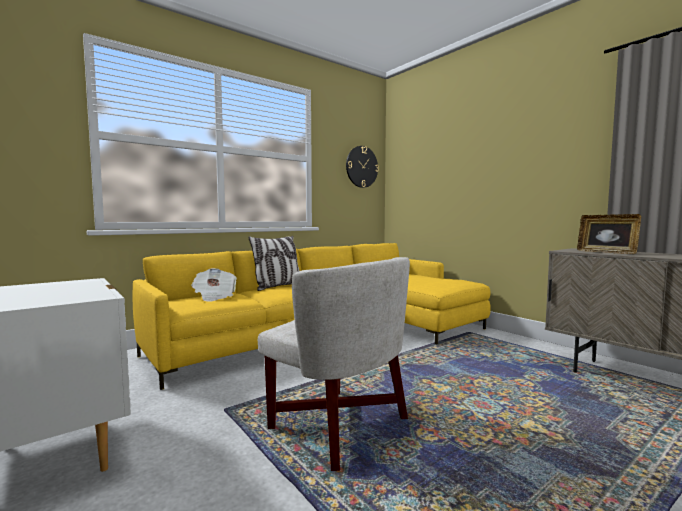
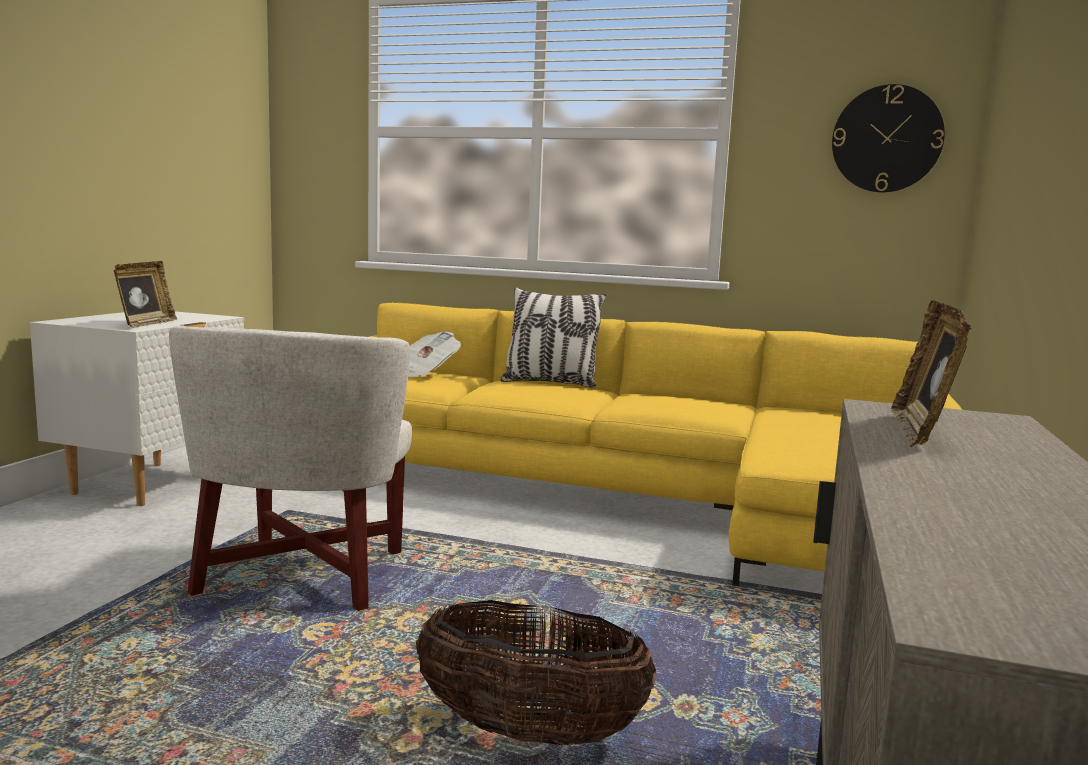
camera: 55 degrees right, 5 degrees up
(81, 293) = (146, 324): none -> picture frame
(546, 409) = (530, 732): none -> basket

